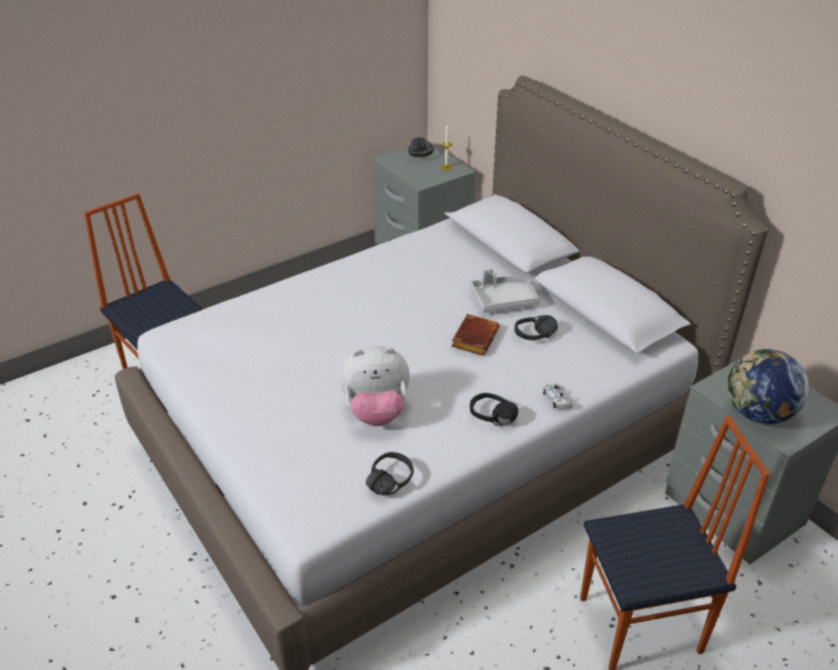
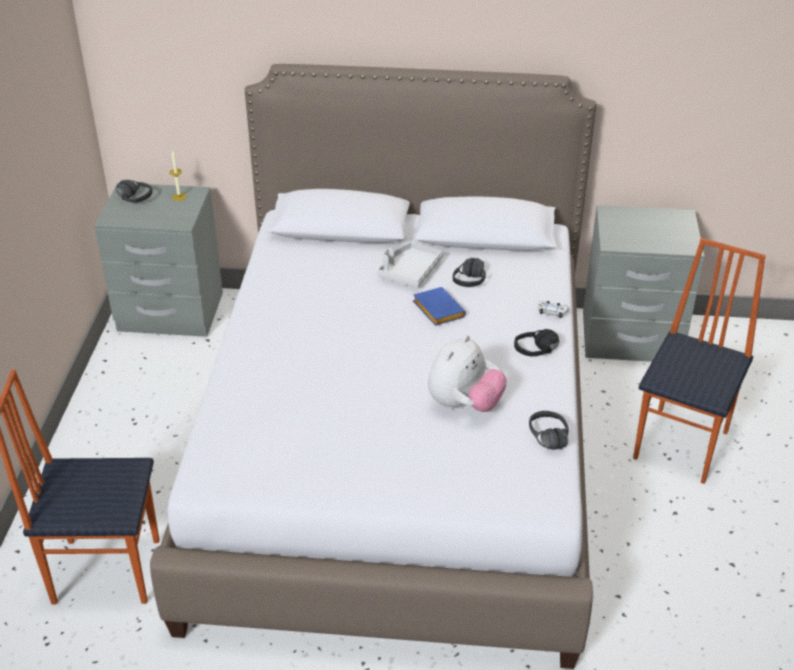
camera: 50 degrees left, 0 degrees up
(474, 337) = (436, 310): brown book -> blue book
(757, 413) = (655, 242): globe -> none

